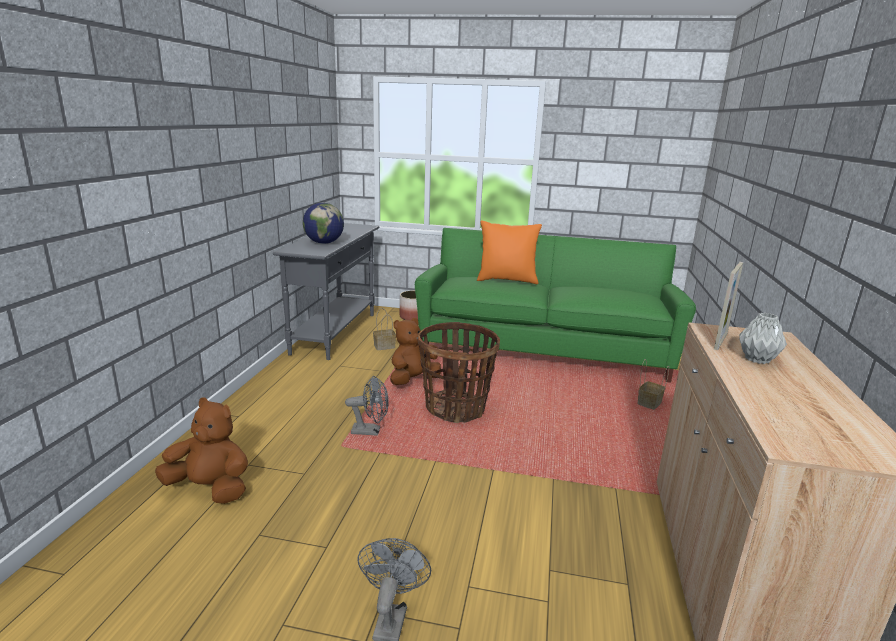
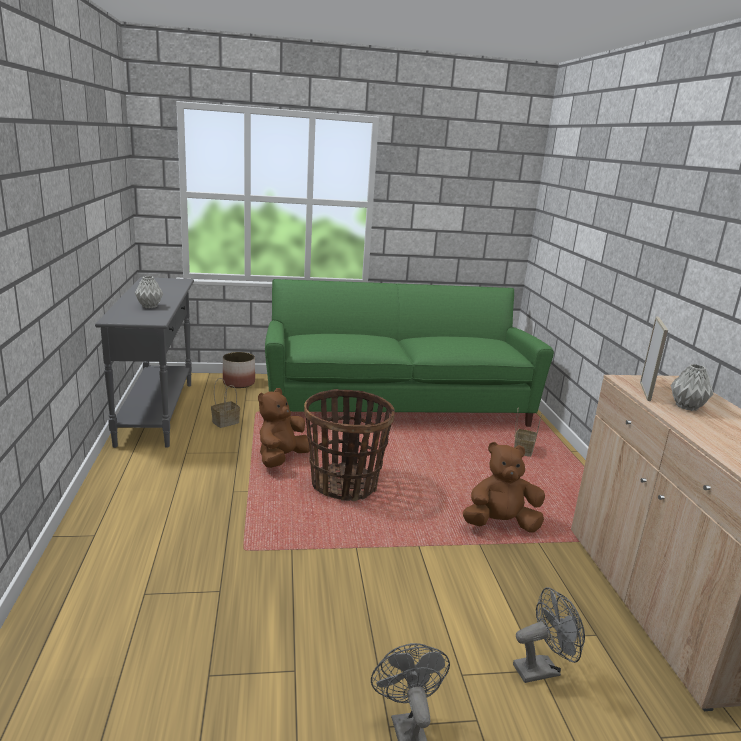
camera: 20 degrees left, 0 degrees up
(210, 488) = (113, 633): brown plush toy -> brown plush toy (500, 524)
(324, 243) = (149, 306): globe -> grey vase
(370, 431) = (267, 526): grey fan -> grey fan (542, 669)
(507, 280) = (359, 335): orange pillow -> none

